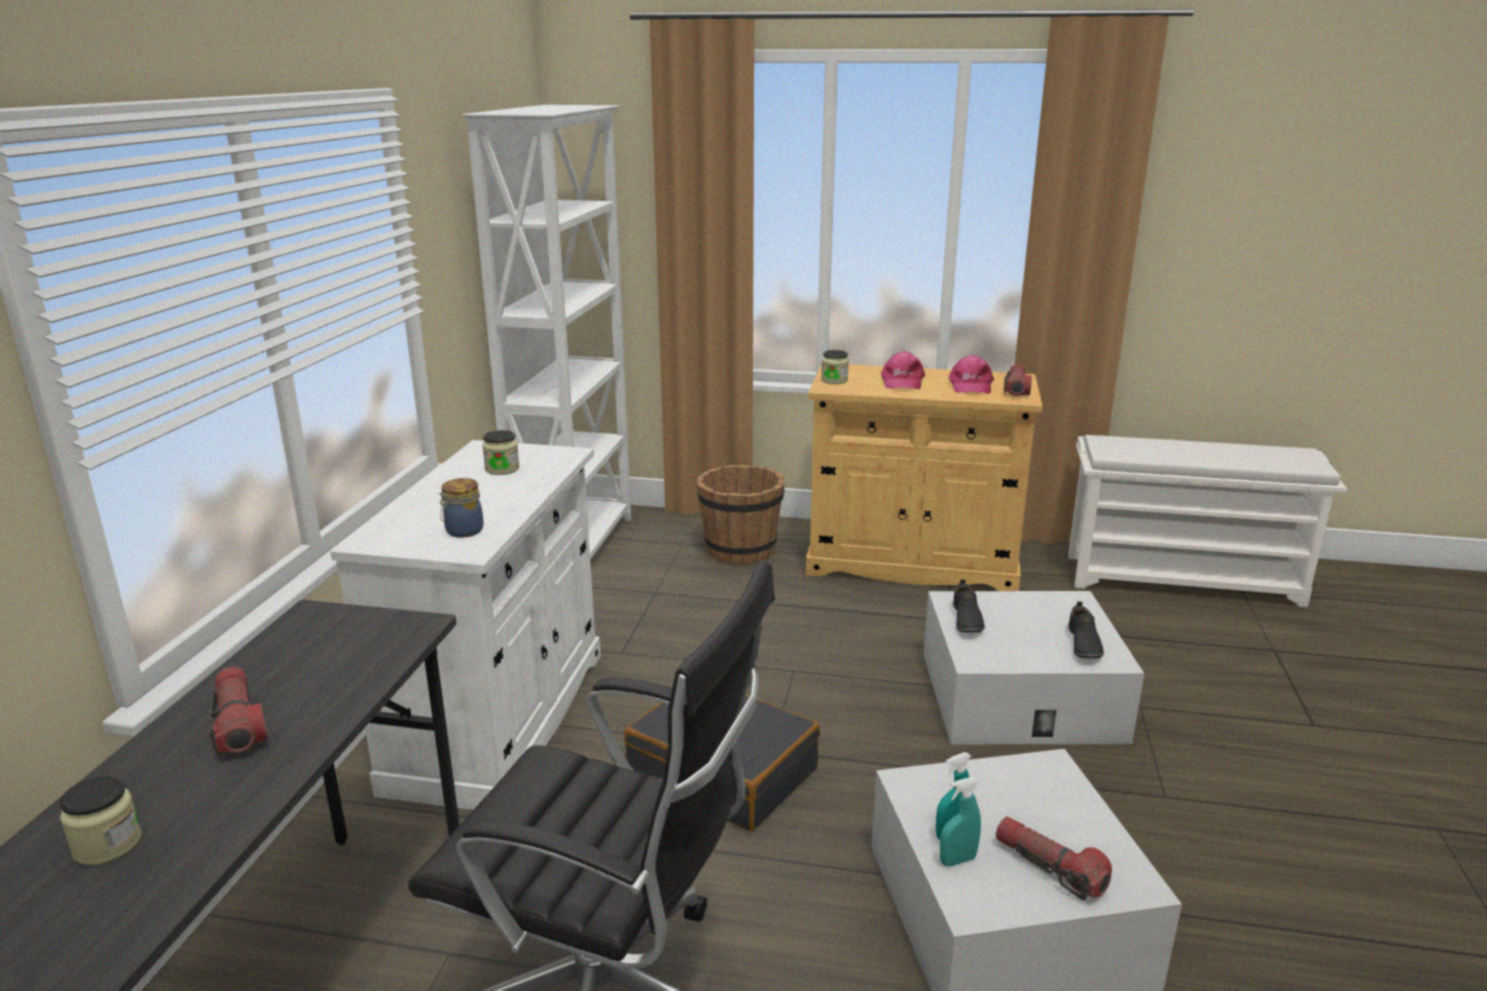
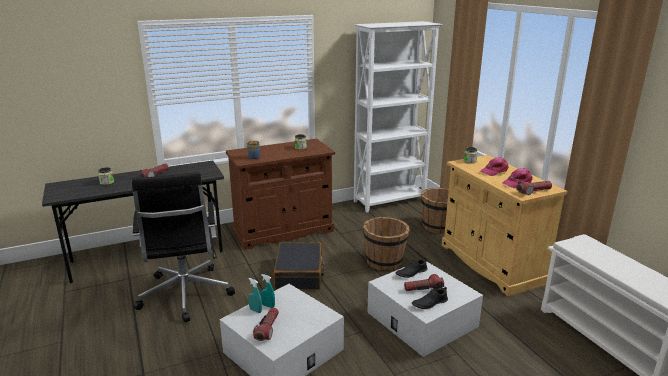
camera: 55 degrees right, 0 degrees up
(500, 719) = (283, 231): white cabinet -> brown cabinet
(795, 651) = (384, 262): none -> brown bucket
(1031, 630) = (423, 289): none -> flashlight

